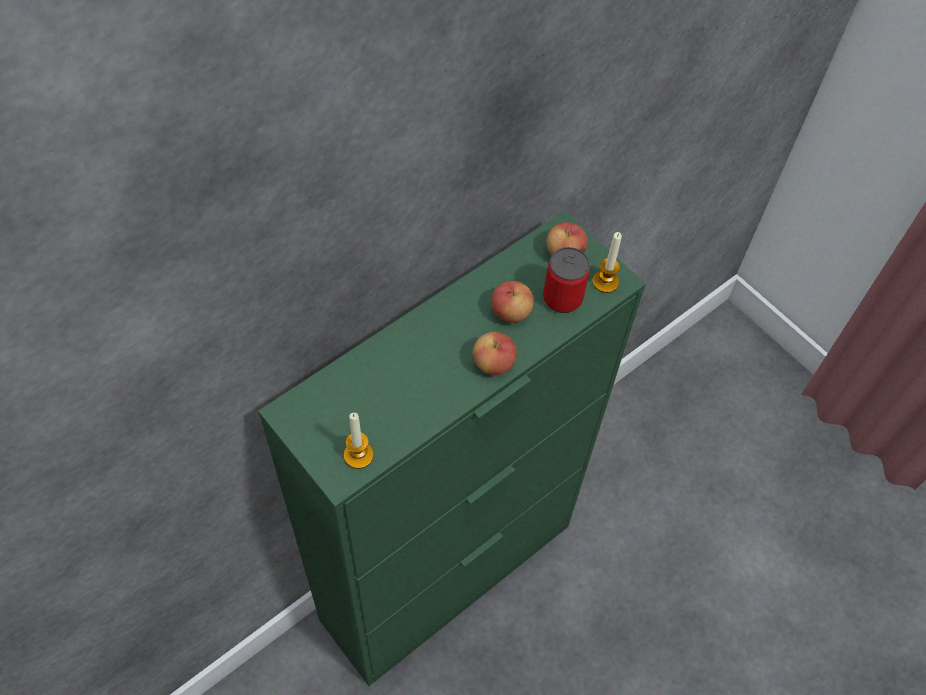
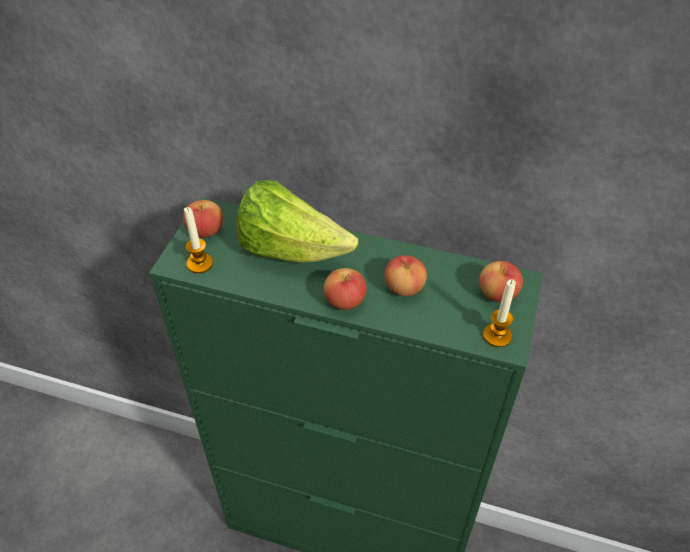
camera: 60 degrees right, 10 degrees down
(316, 428) = (206, 231): none -> apple
(400, 371) = (291, 250): none -> lettuce
(562, 298) = (450, 314): can -> none

